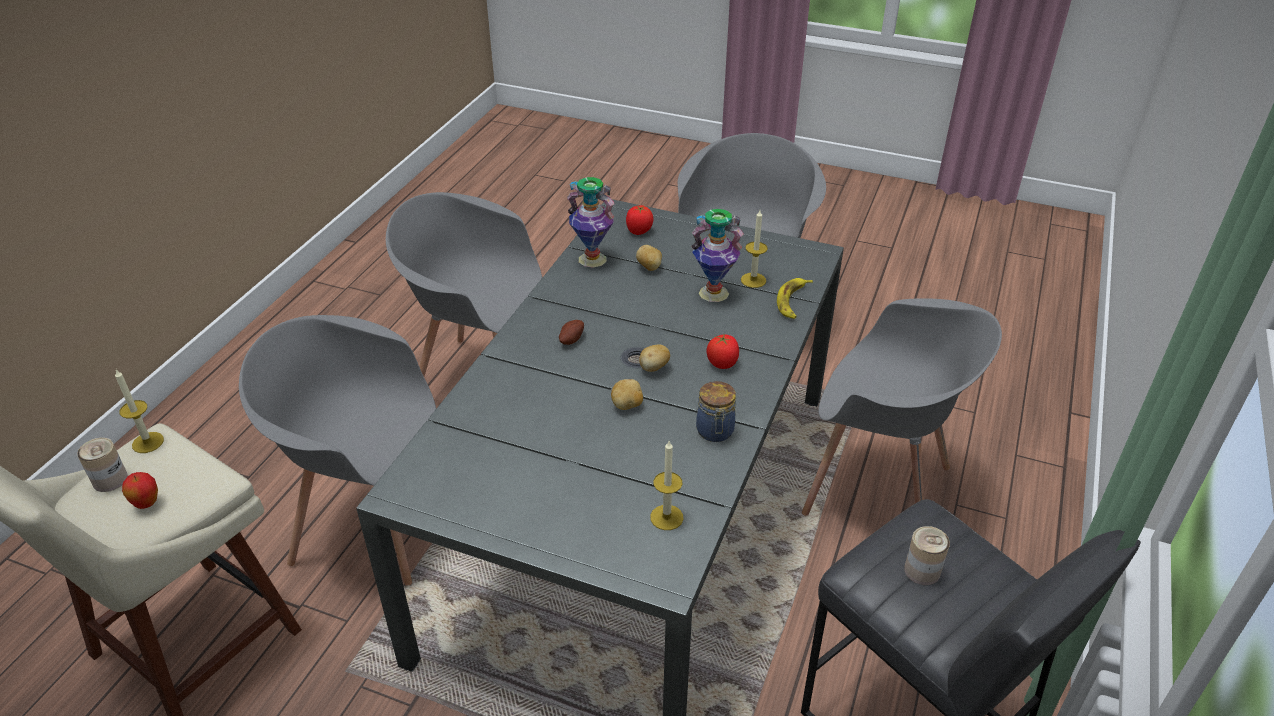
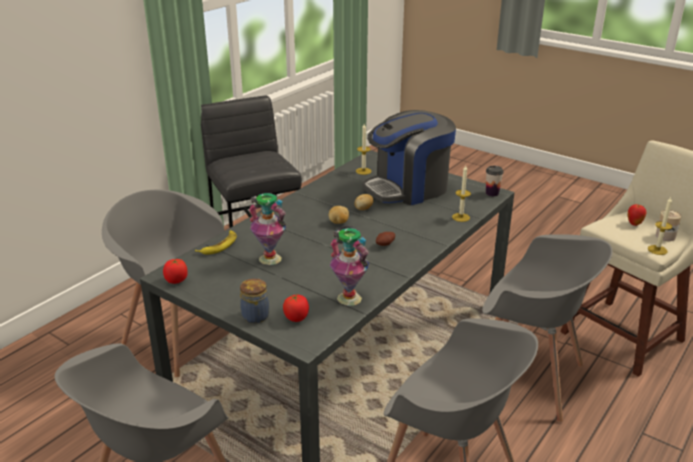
camera: 165 degrees left, 10 degrees down
(401, 492) = (492, 193): none -> cup
(563, 476) = (408, 188): none -> coffee machine
(649, 267) = (306, 284): potato -> none
(715, 432) = (321, 193): jar -> jar (256, 315)
(722, 363) = (295, 219): tomato -> tomato (176, 280)
(753, 280) = (234, 263): candle -> candle (461, 217)
(922, 571) = (260, 163): can -> none

